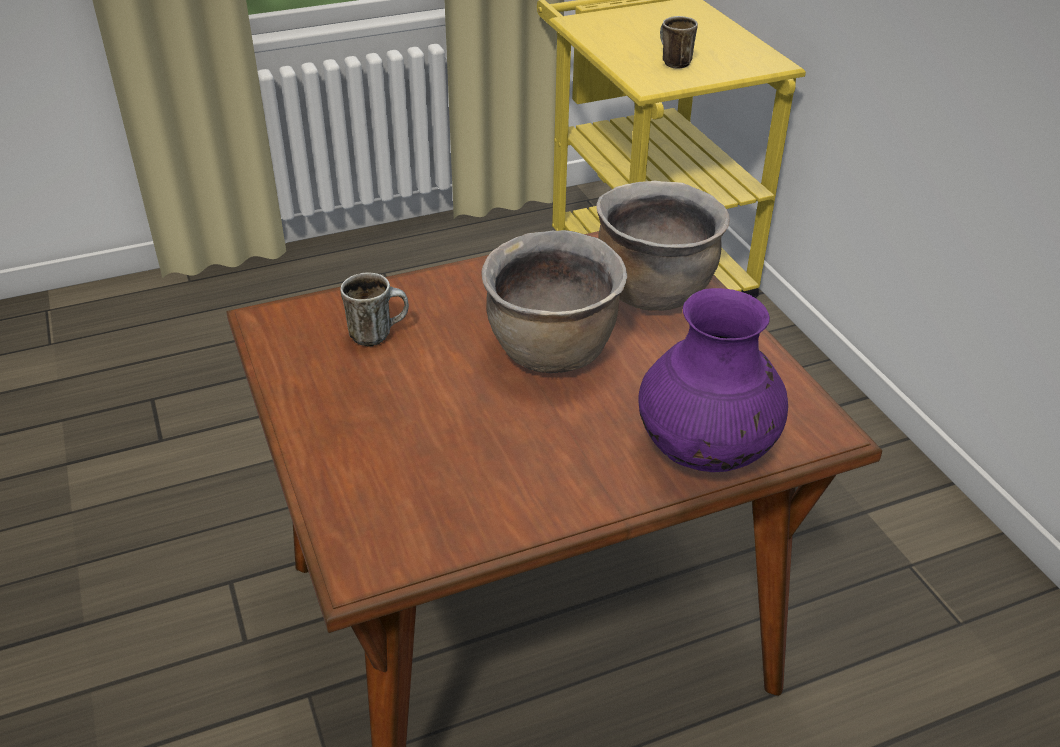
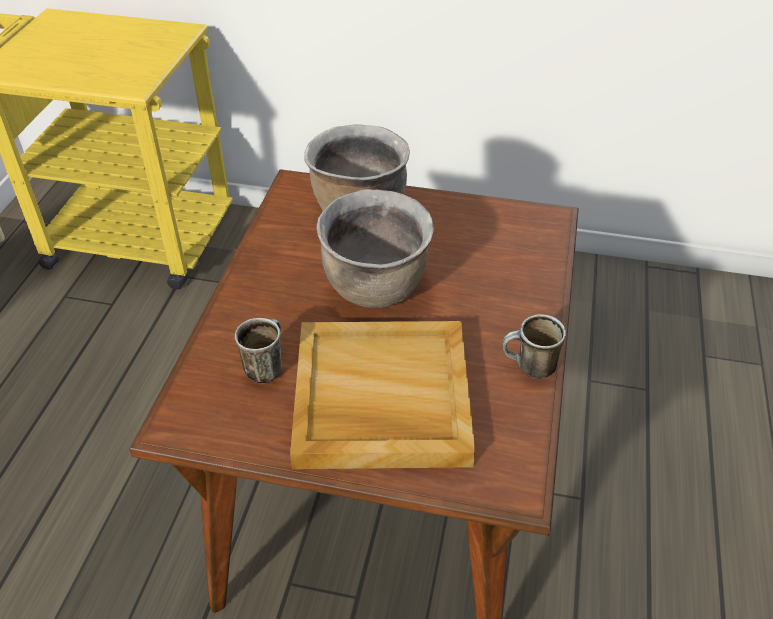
camera: 55 degrees left, 5 degrees up
(399, 422) = (380, 399): none -> beige tray
(672, 62) = (119, 63): mug -> mug (529, 369)
(705, 453) = (530, 272): purple vase -> none

